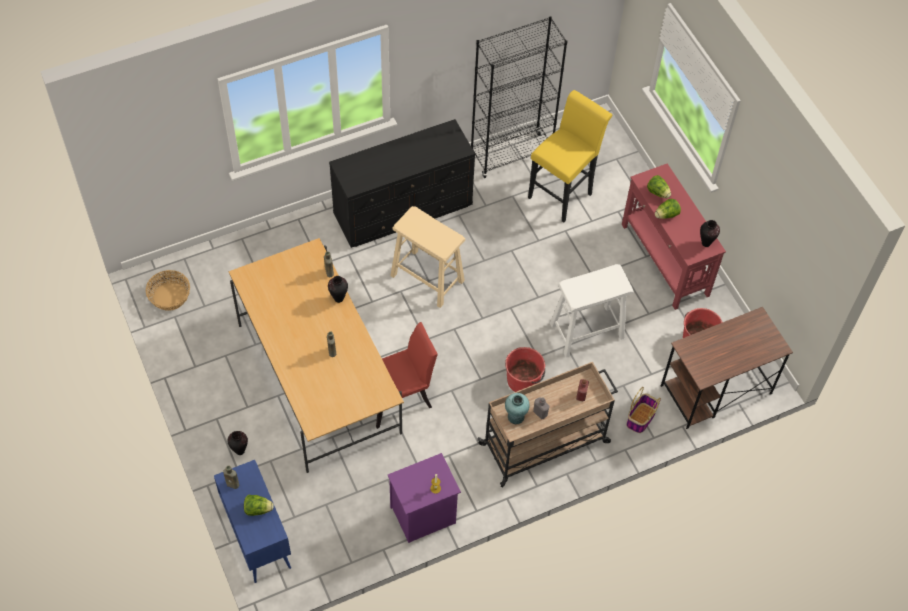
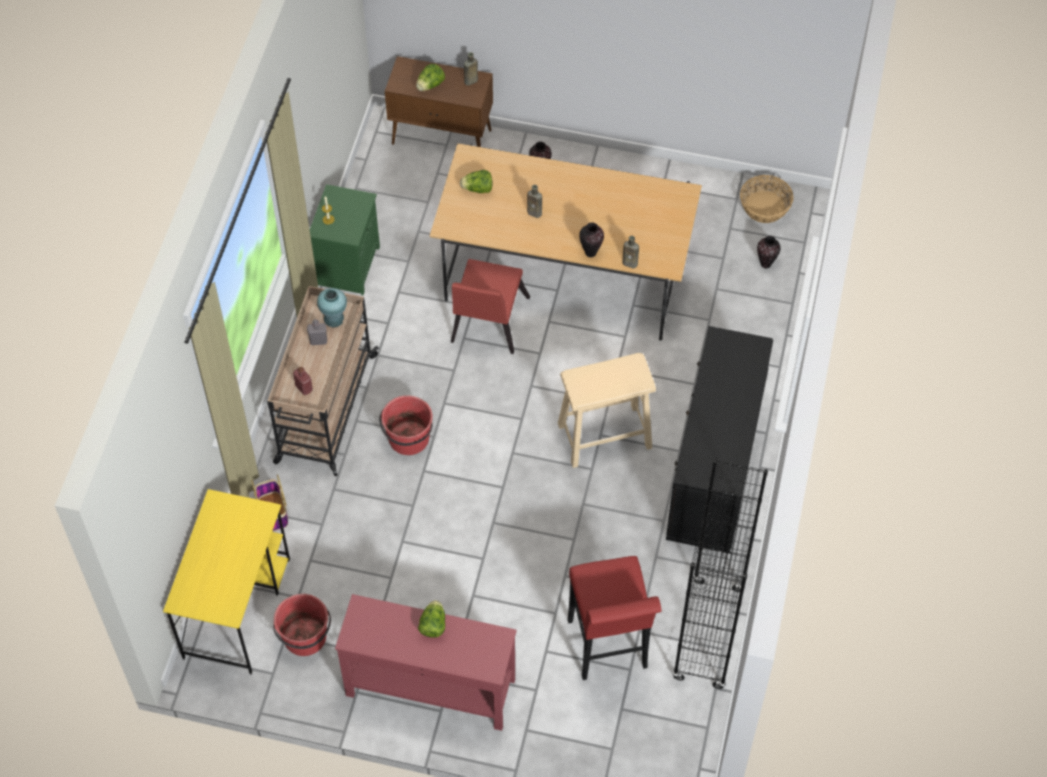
camera: 130 degrees right, 0 degrees up
(257, 537) = (442, 137): blue cabinet -> brown cabinet
(423, 516) = (348, 265): purple nightstand -> green nightstand
(563, 193) = (609, 650): yellow stool -> red stool
(586, 331) = (413, 538): white stool -> none
(658, 192) = (470, 641): lettuce -> lettuce (477, 189)
(705, 243) = (362, 636): vase -> vase (766, 264)
(715, 390) = (237, 607): brown desk -> yellow desk

